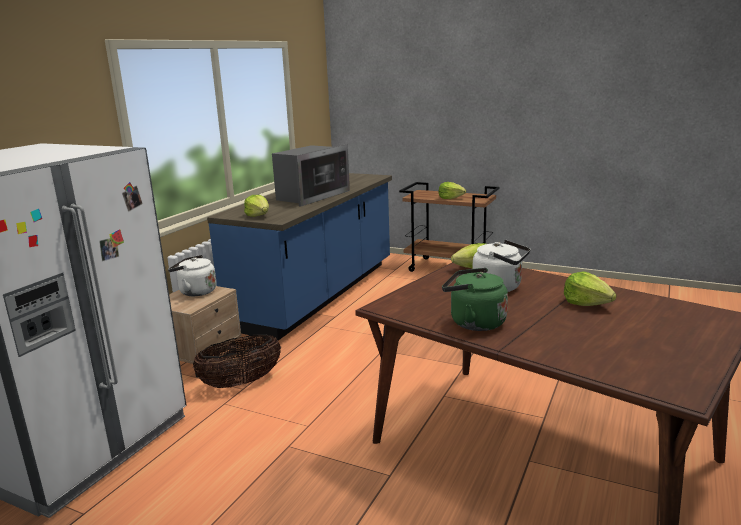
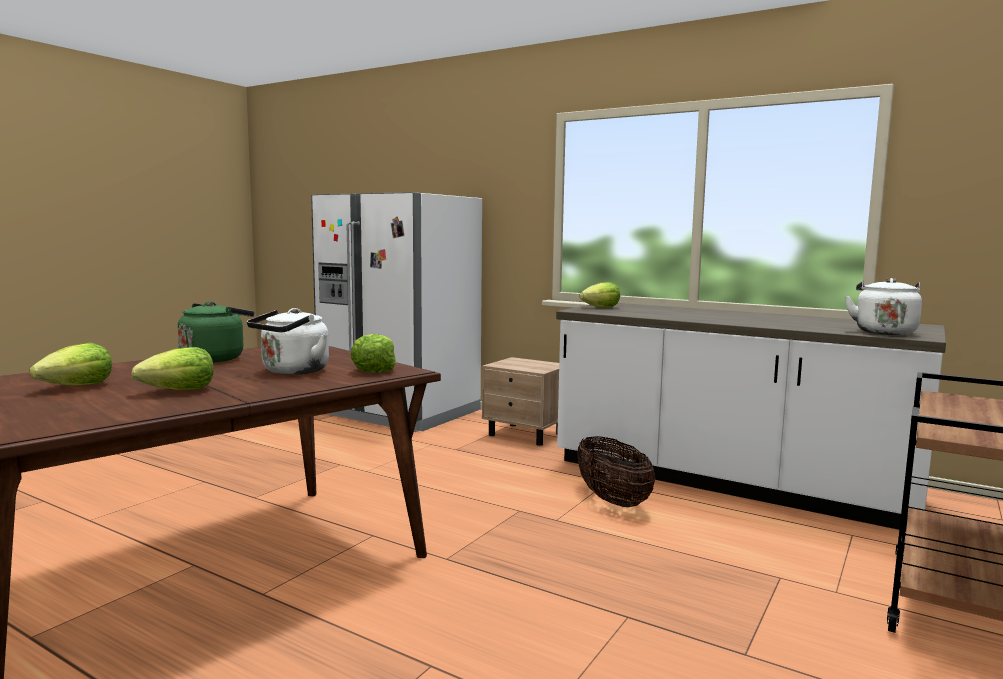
camera: 95 degrees right, 10 degrees down
(195, 292) = (540, 365): white kettle -> white kettle (884, 332)
(241, 382) = (468, 448): basket -> basket (612, 500)
(311, 196) = (717, 317): microwave -> none
(318, 294) = (728, 481): blue counter -> white counter
(450, 198) = (951, 416): lettuce -> lettuce (77, 386)

